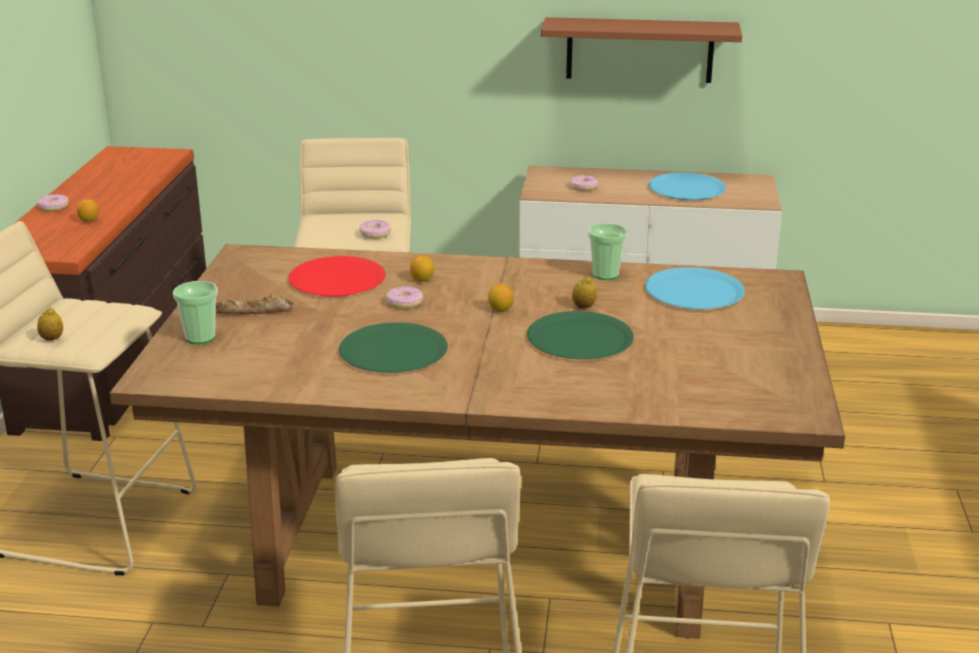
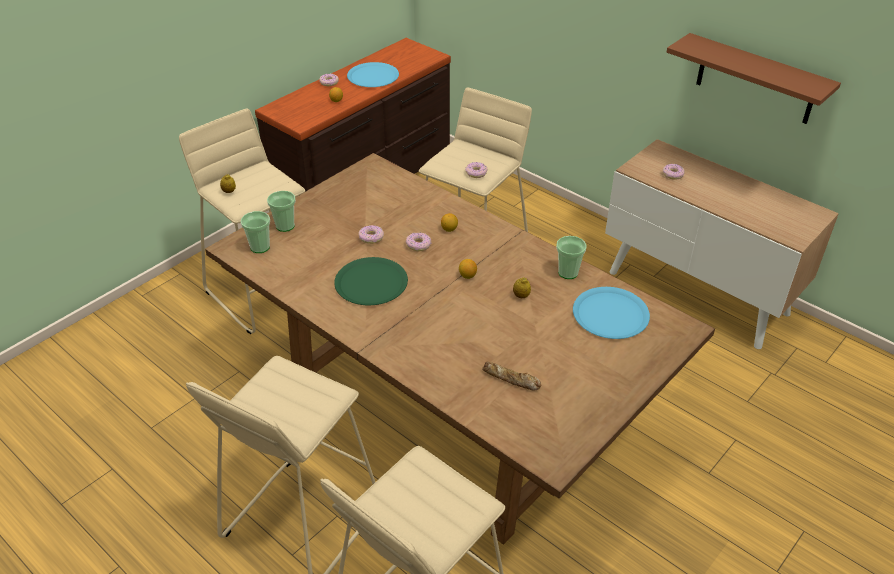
camera: 35 degrees right, 15 degrees up
(193, 366) = (260, 247): none -> cup
(255, 312) = (331, 217): bread -> bread (511, 379)
(335, 314) = (371, 237): none -> donut
(337, 279) = (402, 208): red plate -> none
(580, 338) = (488, 323): green plate -> none
(686, 188) = (749, 203): blue plate -> blue plate (373, 76)

